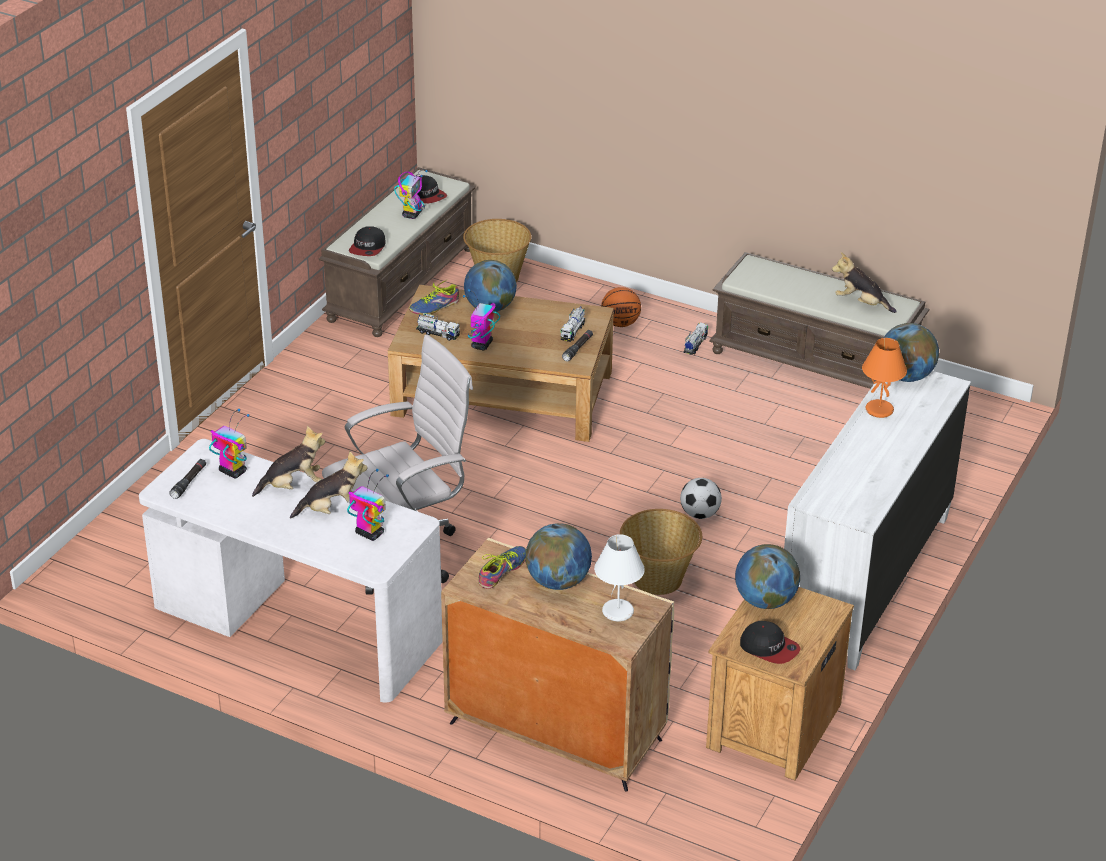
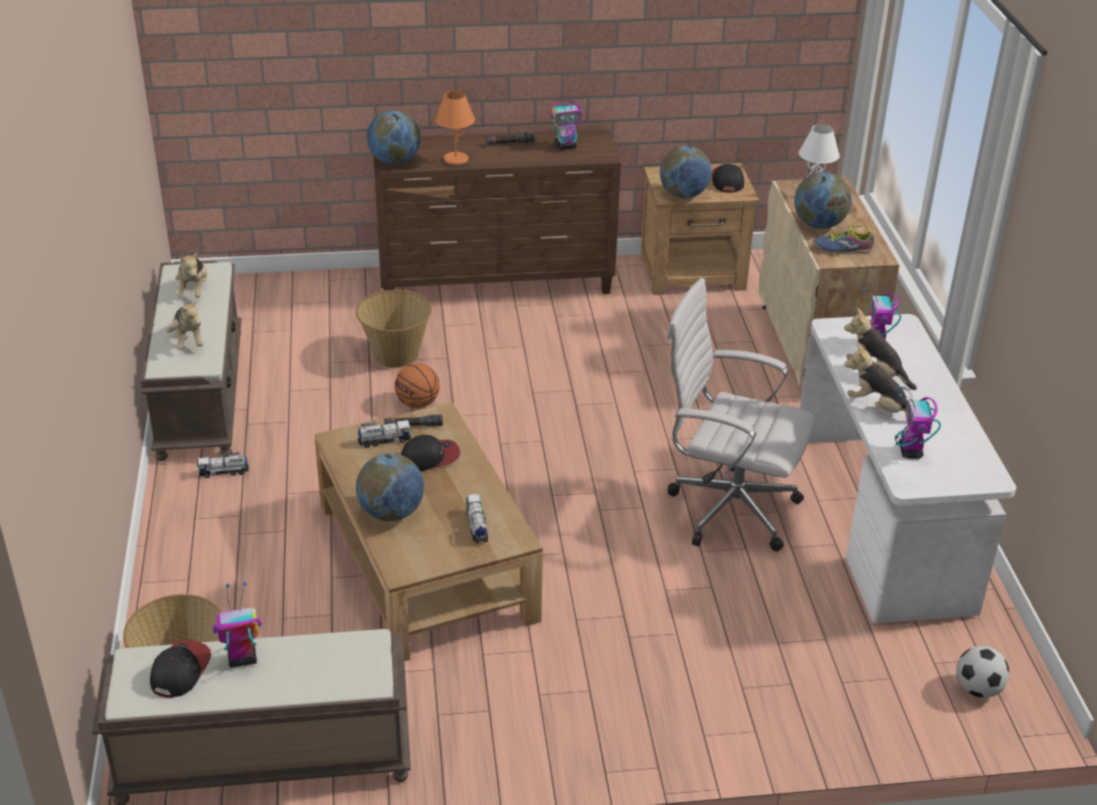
camera: 125 degrees left, 0 degrees up
(189, 482) = (958, 468): black flashlight -> black flashlight (510, 143)
(368, 248) = (359, 656): cap -> cap (430, 457)
(435, 307) = (426, 553): shoe -> none
(481, 345) = (467, 487): toy robot -> toy robot (566, 146)
(620, 323) = (219, 537): basketball -> basketball (417, 403)
(658, 579) = (601, 367): basket -> basket (396, 354)
(699, 514) = (497, 377): football -> football (977, 689)
(783, 282) = (188, 340): none -> plush toy
(865, 580) = (496, 283): white dresser -> brown dresser

